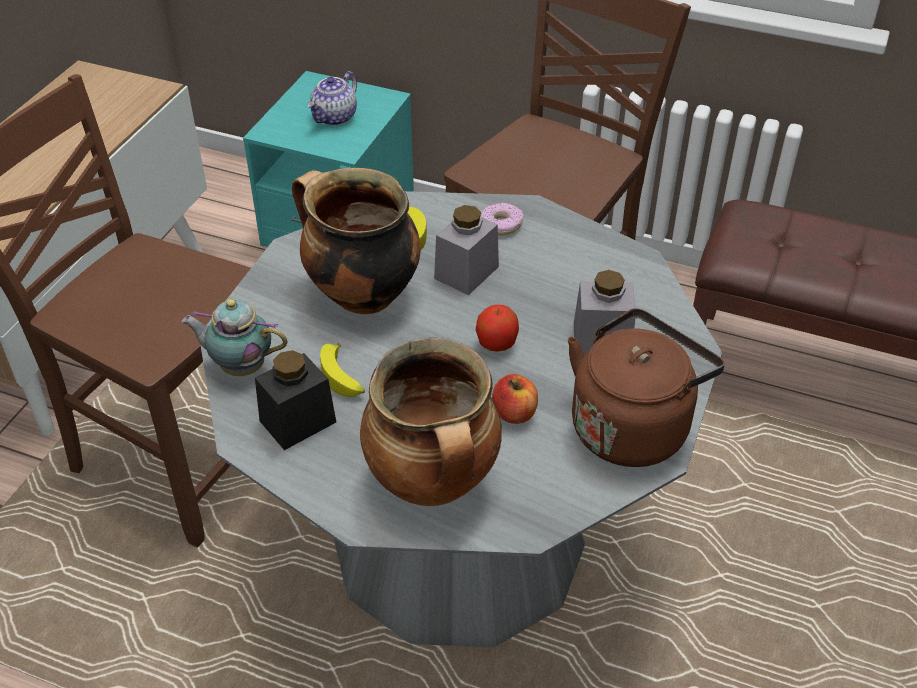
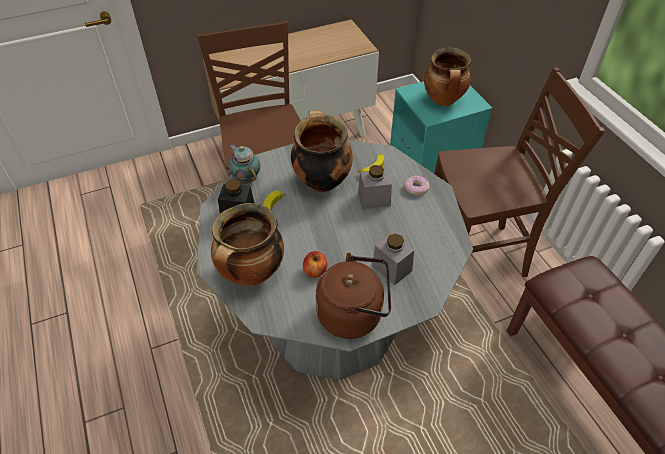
camera: 45 degrees right, 5 degrees up
(335, 117) = (444, 100): teapot -> cooking pot
(497, 344) = (346, 238): apple -> none

